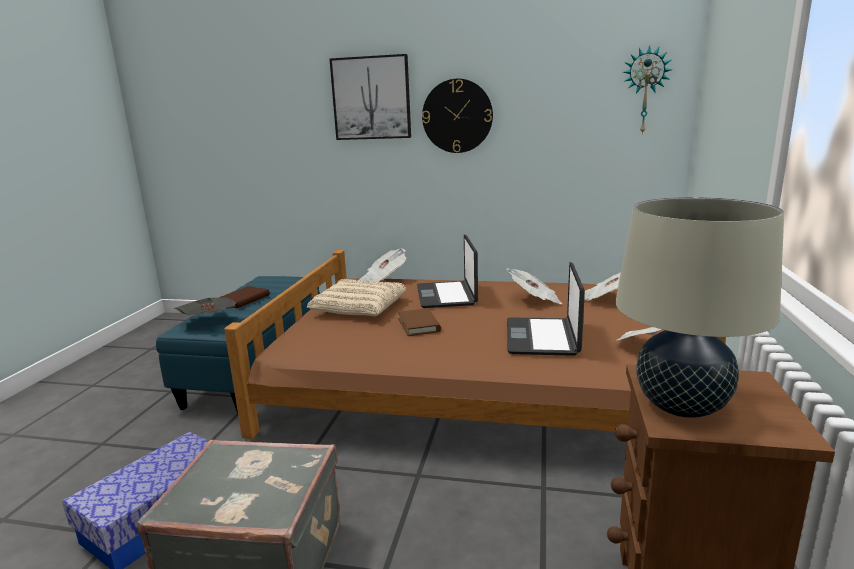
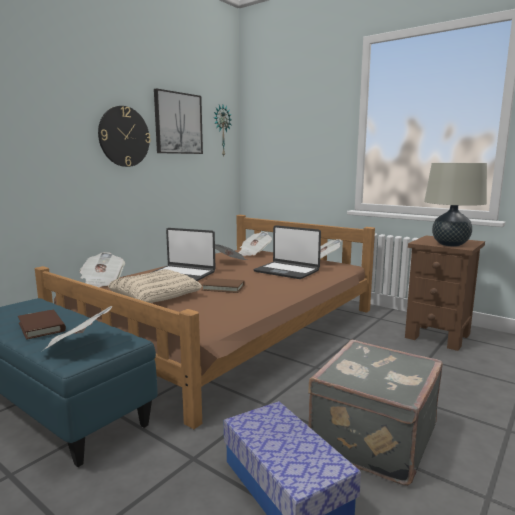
camera: 65 degrees left, 5 degrees down
(371, 98) = (51, 112): picture -> picture (178, 123)

